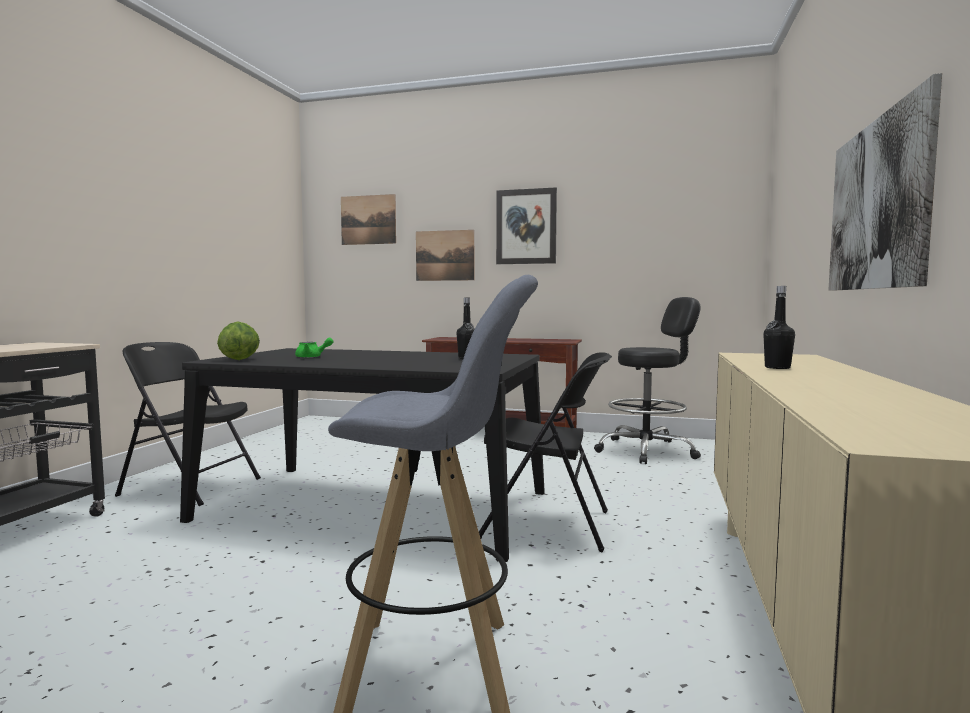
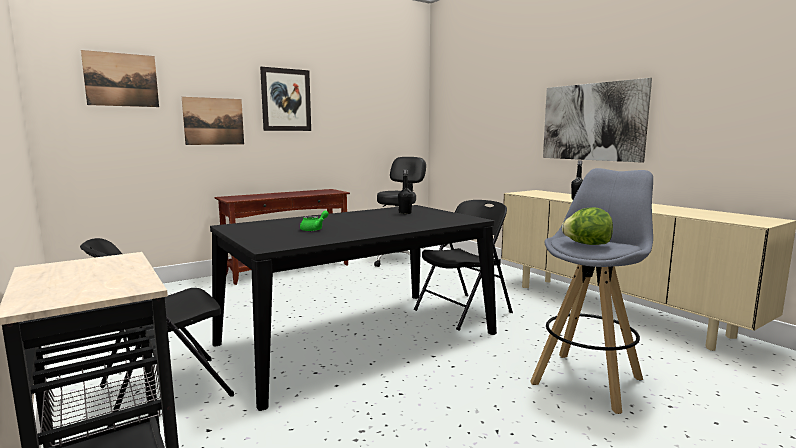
camera: 50 degrees left, 5 degrees up
(240, 359) = (282, 241): lettuce -> lettuce (587, 244)

